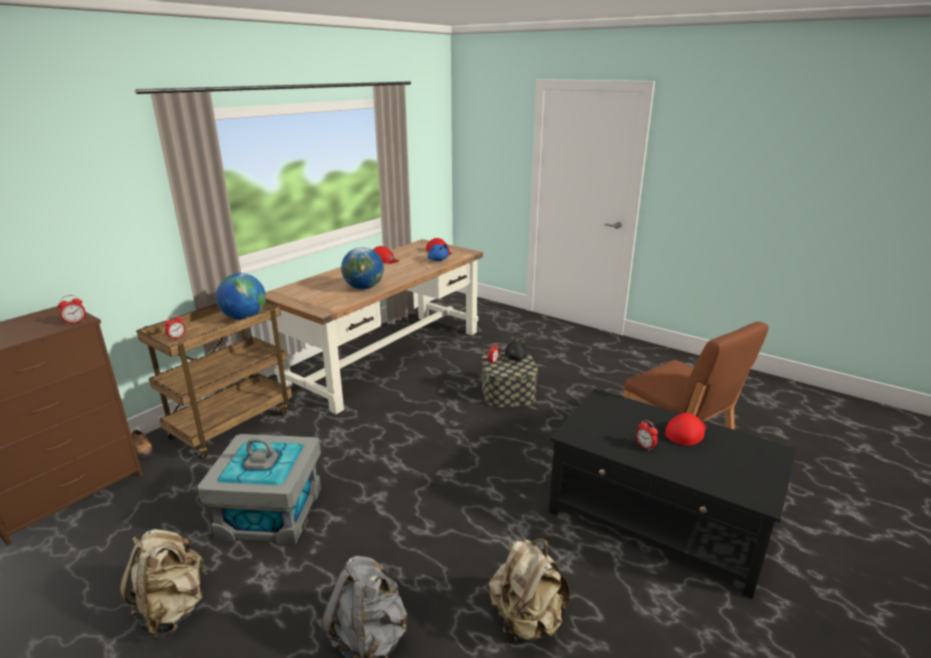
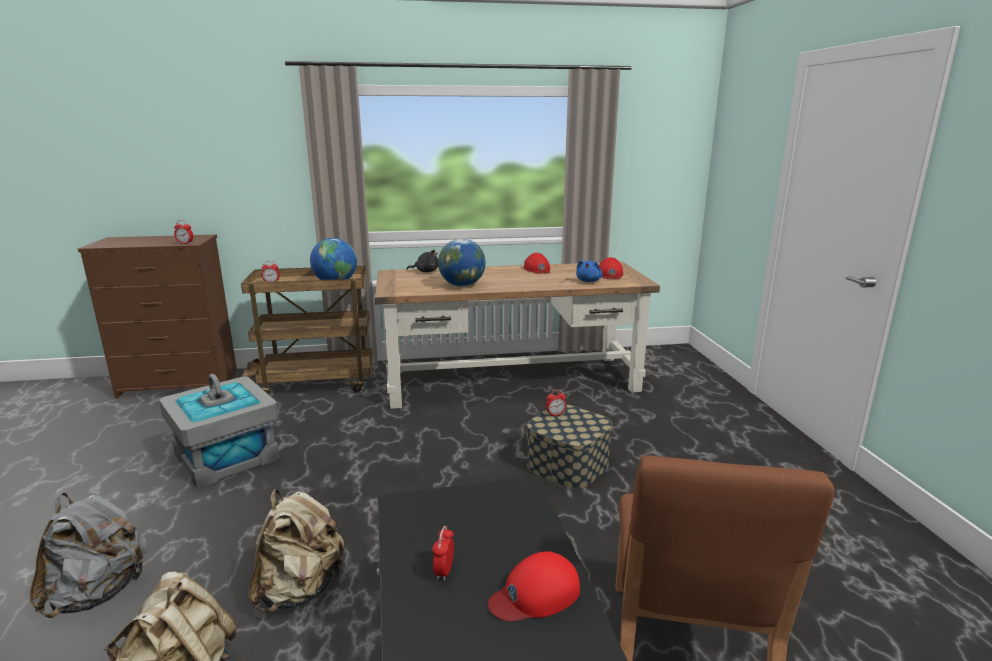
camera: 45 degrees right, 5 degrees down
(173, 608) = (86, 483): beige backpack -> beige backpack (300, 589)
(514, 359) = (584, 421): black plush toy -> black plush toy (426, 271)
(686, 432) = (535, 594): red cap -> red cap turned 150 degrees clockwise

